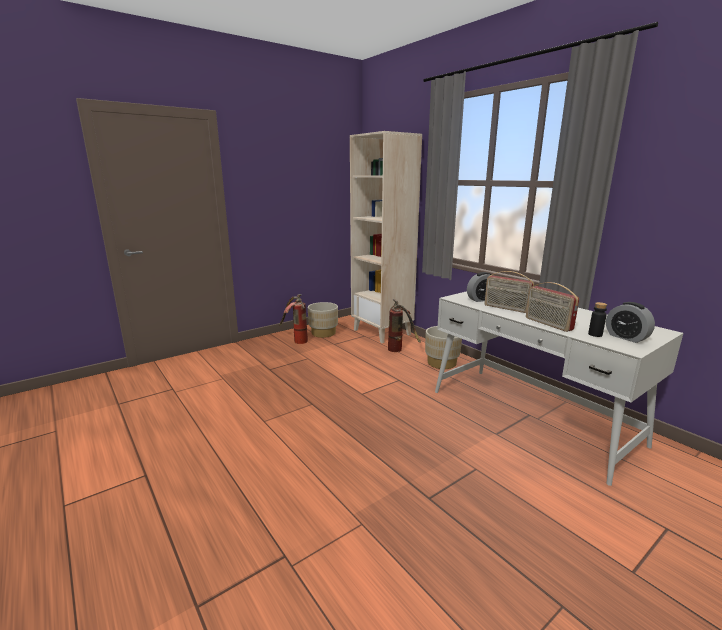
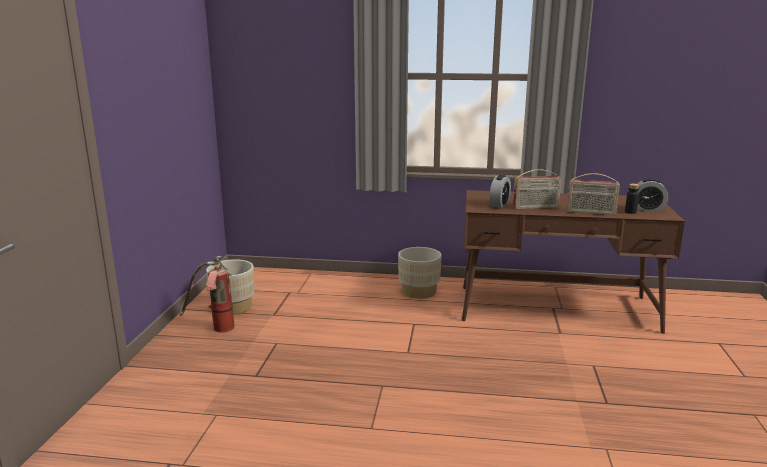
camera: 45 degrees left, 0 degrees up
(382, 332) = (301, 281): beige bookcase -> none
(400, 350) = (357, 293): fire extinguisher -> none
(530, 417) = (556, 309): white desk -> brown desk

